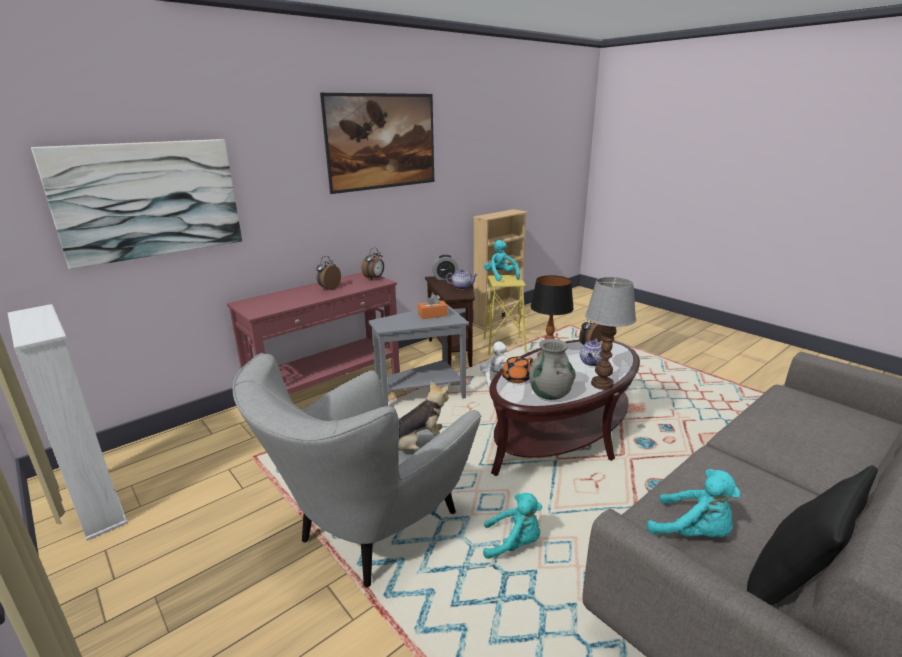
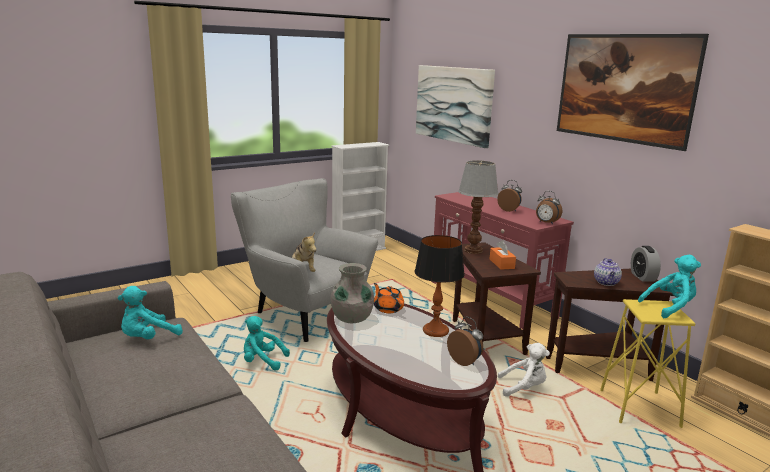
camera: 95 degrees right, 5 degrees down
(423, 394) = (484, 340): grey side table -> brown side table
(514, 543) = (262, 361): turquoise plush toy -> turquoise plush toy turned 90 degrees clockwise
(591, 363) = (418, 354): teapot -> none
(602, 384) = (364, 349): table lamp -> table lamp (473, 251)
(791, 585) = (78, 357): black pillow -> none

